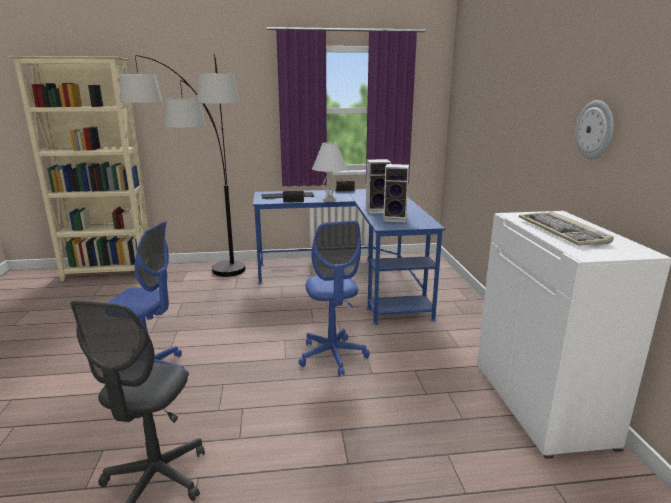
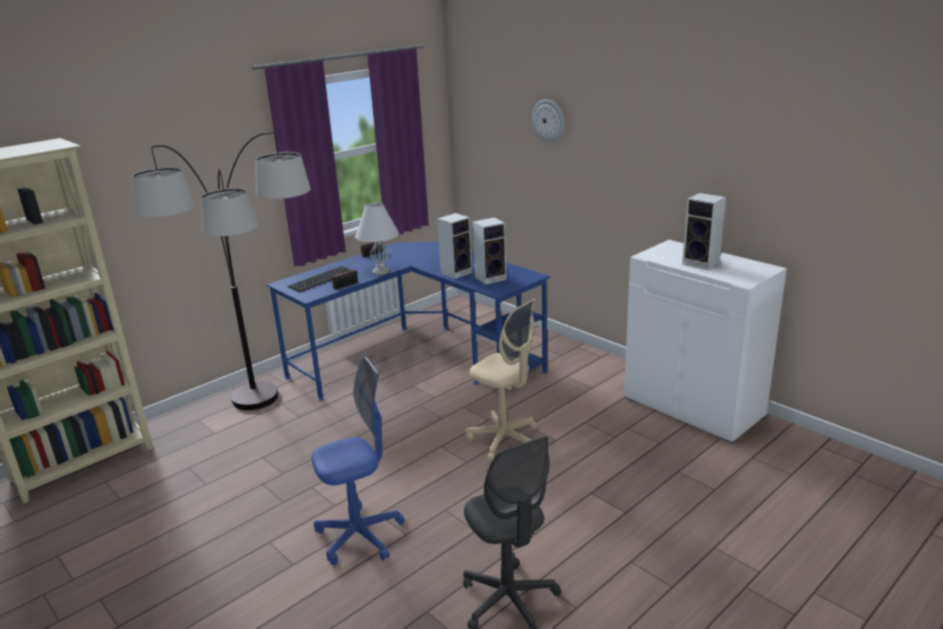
camera: 35 degrees left, 5 degrees up
(332, 356) = (504, 440): blue office chair -> beige office chair
(563, 231) = (702, 263): keyboard -> speaker
(595, 130) = (690, 170): wall clock -> wall clock (548, 120)

